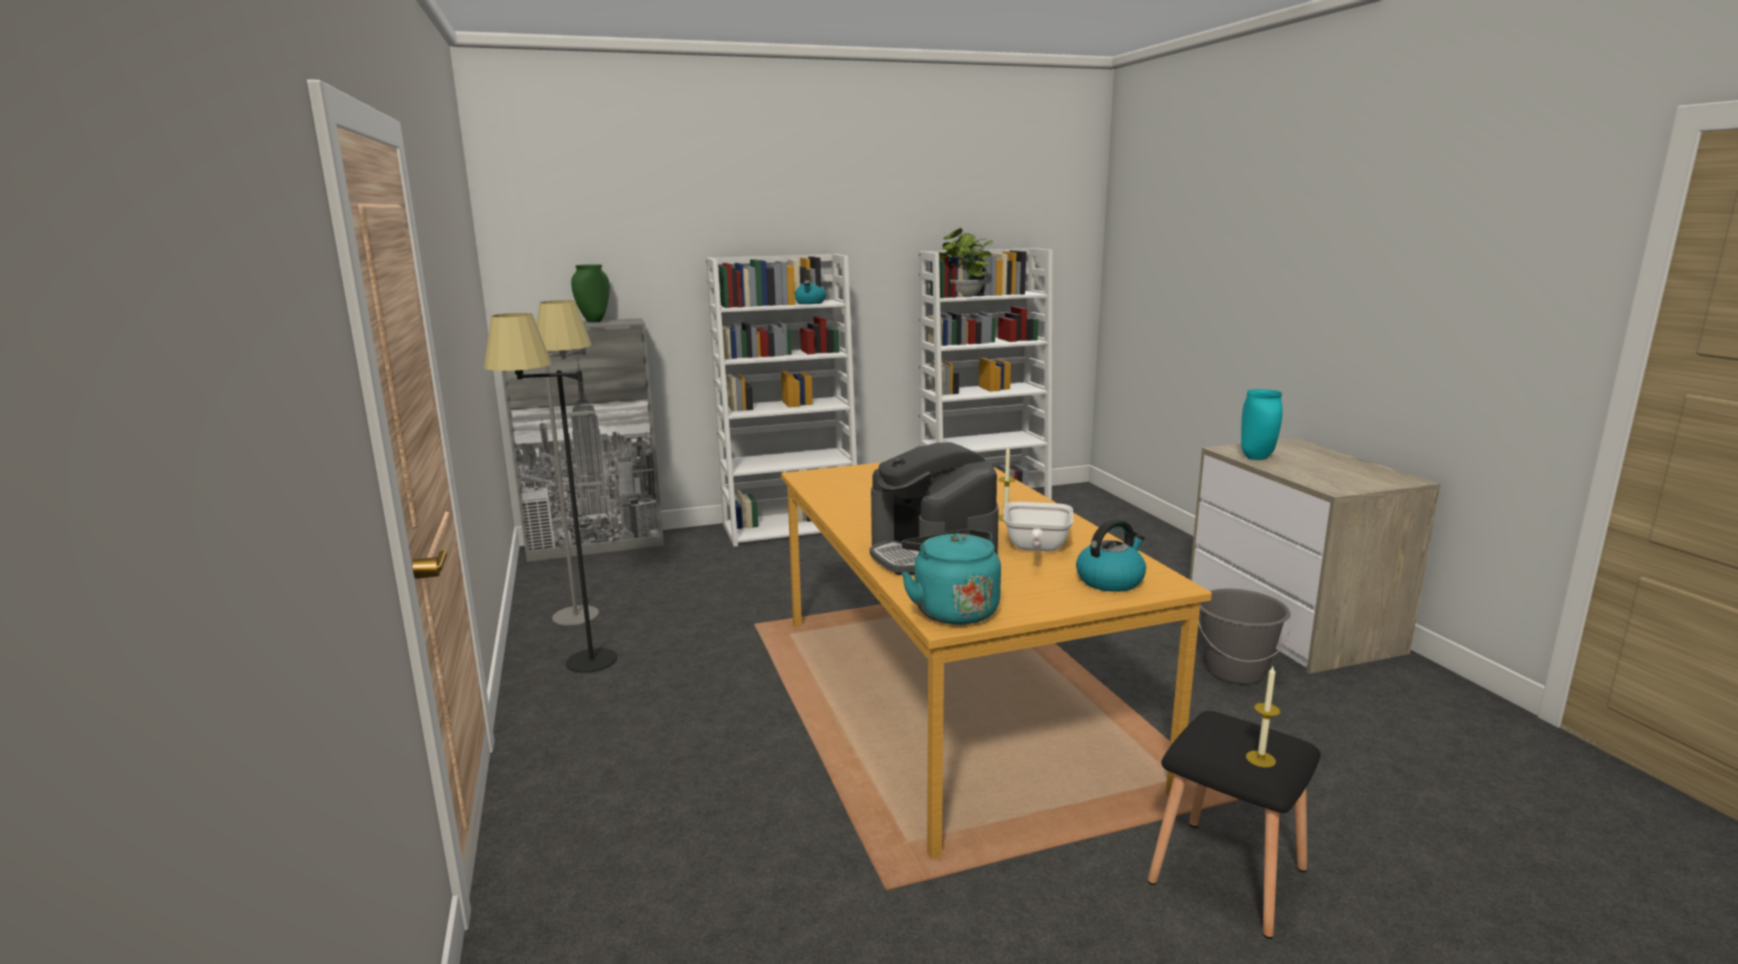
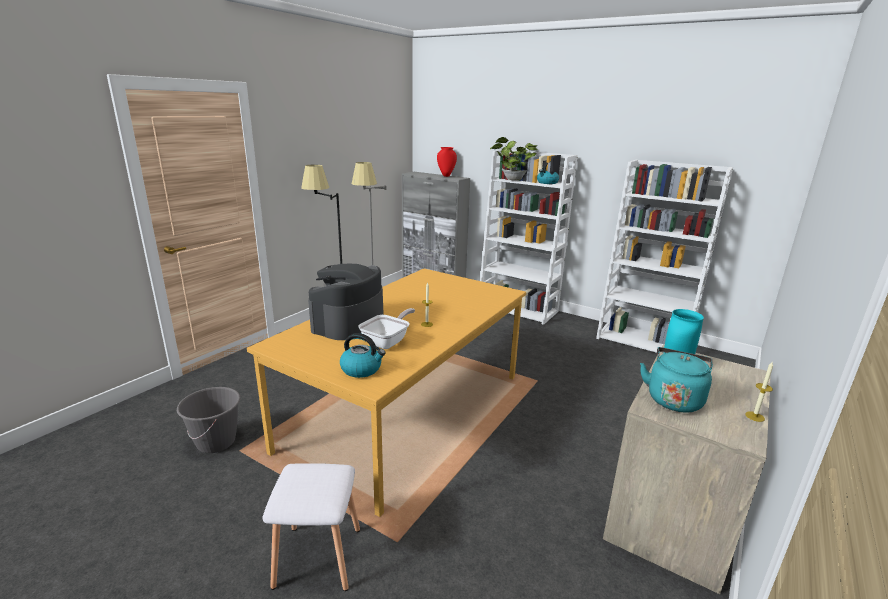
camera: 50 degrees right, 5 degrees up
(594, 321) = (446, 176): green vase -> red vase
(952, 610) = (284, 343): turquoise kettle -> turquoise kettle (674, 399)
(964, 296) = (653, 195): potted plant -> potted plant (512, 179)
(1035, 548) = (388, 341): frying pan -> frying pan turned 150 degrees clockwise
(1228, 877) = (316, 557): black stool -> white stool
(1235, 671) = (558, 501): grey bucket -> grey bucket (216, 442)
(1260, 759) = (295, 494): candle -> candle (754, 416)

